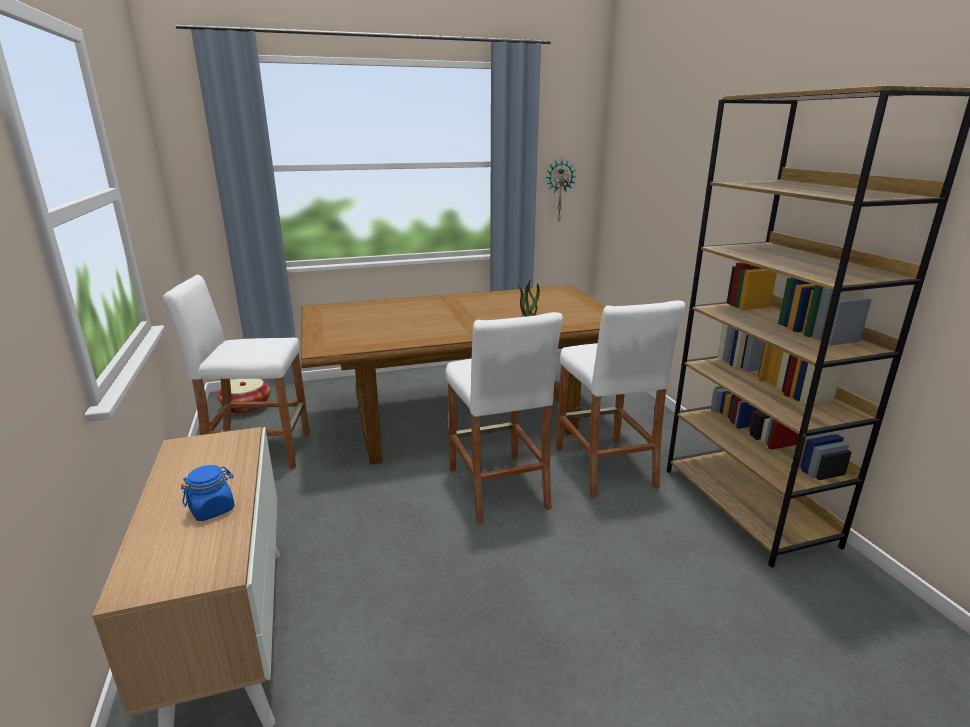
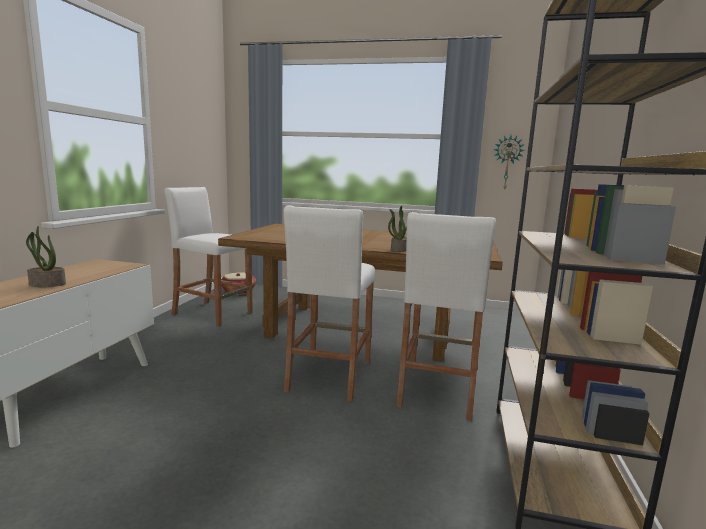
camera: 30 degrees right, 10 degrees down
(212, 509) = (47, 284): blue jar -> potted plant

